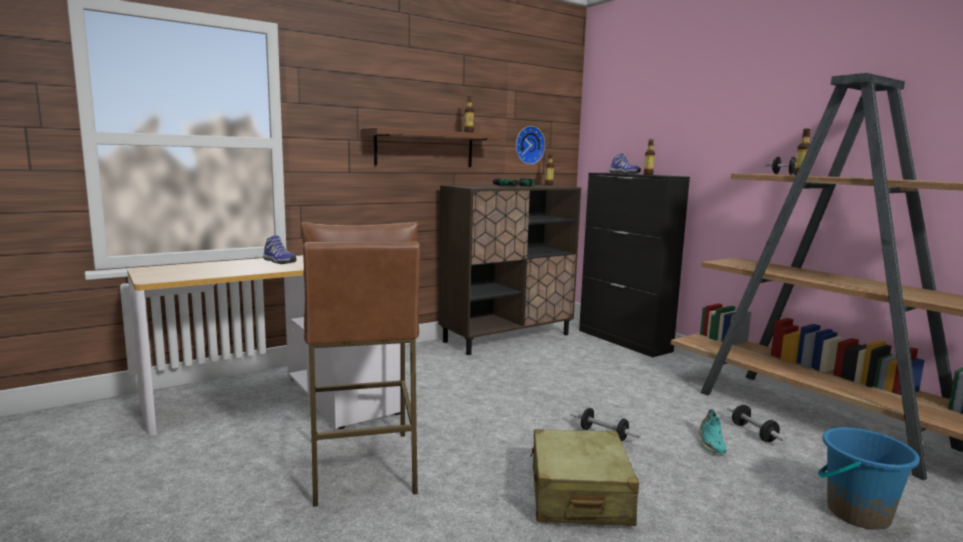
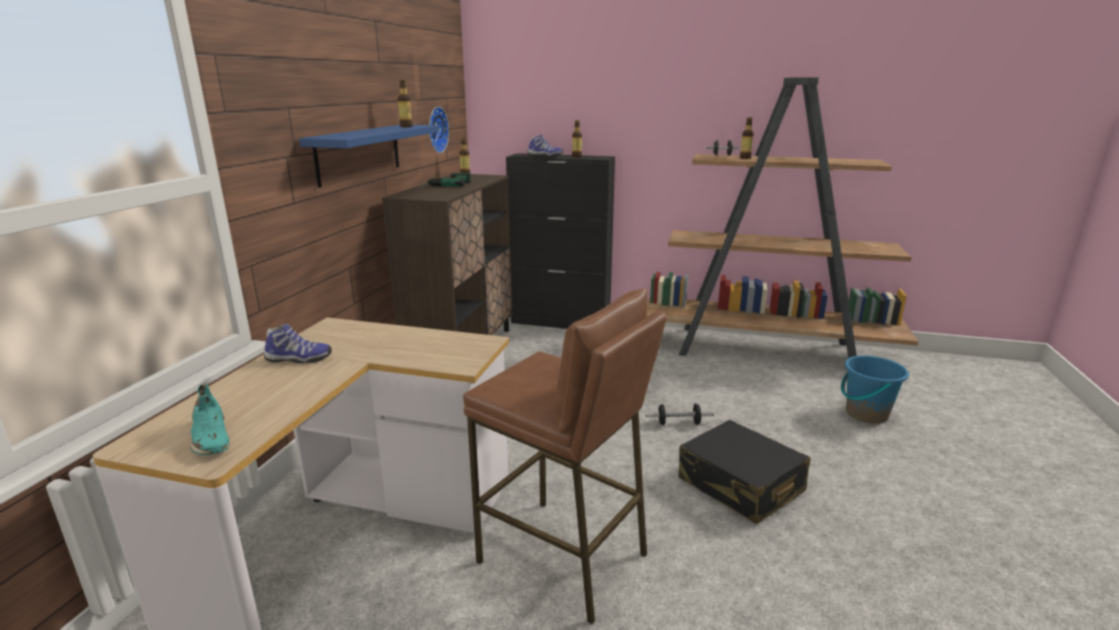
camera: 40 degrees left, 10 degrees up
(425, 149) = (359, 153): brown shelf -> blue shelf
(579, 495) = (740, 485): beige suitcase -> black suitcase
(711, 443) = (743, 398): turquoise shoe -> turquoise shoe (210, 437)
(753, 433) = (751, 377): dumbbell -> none

